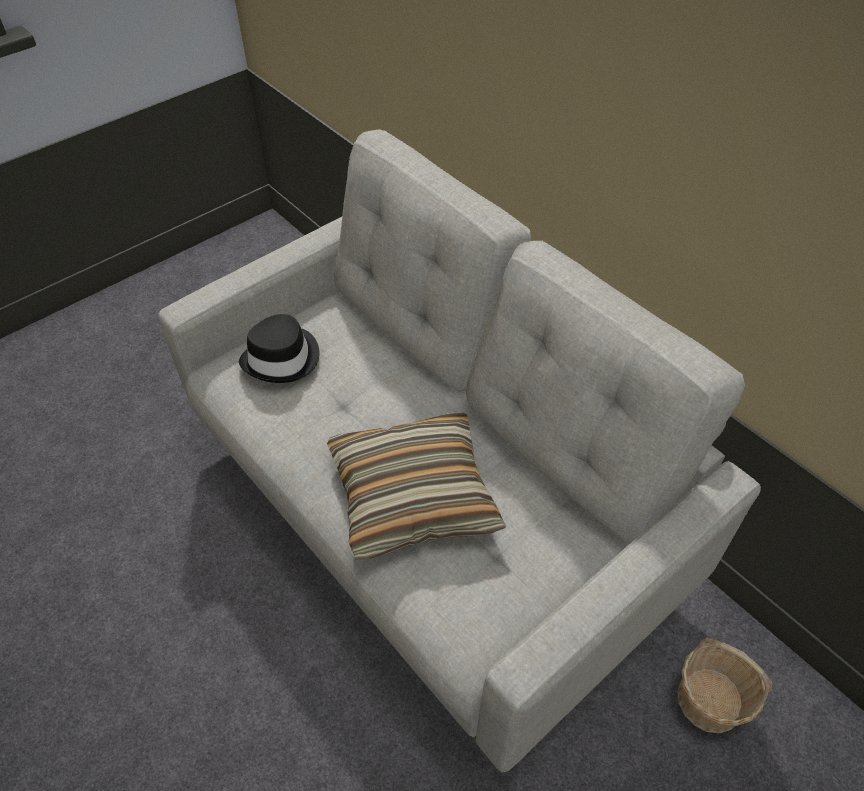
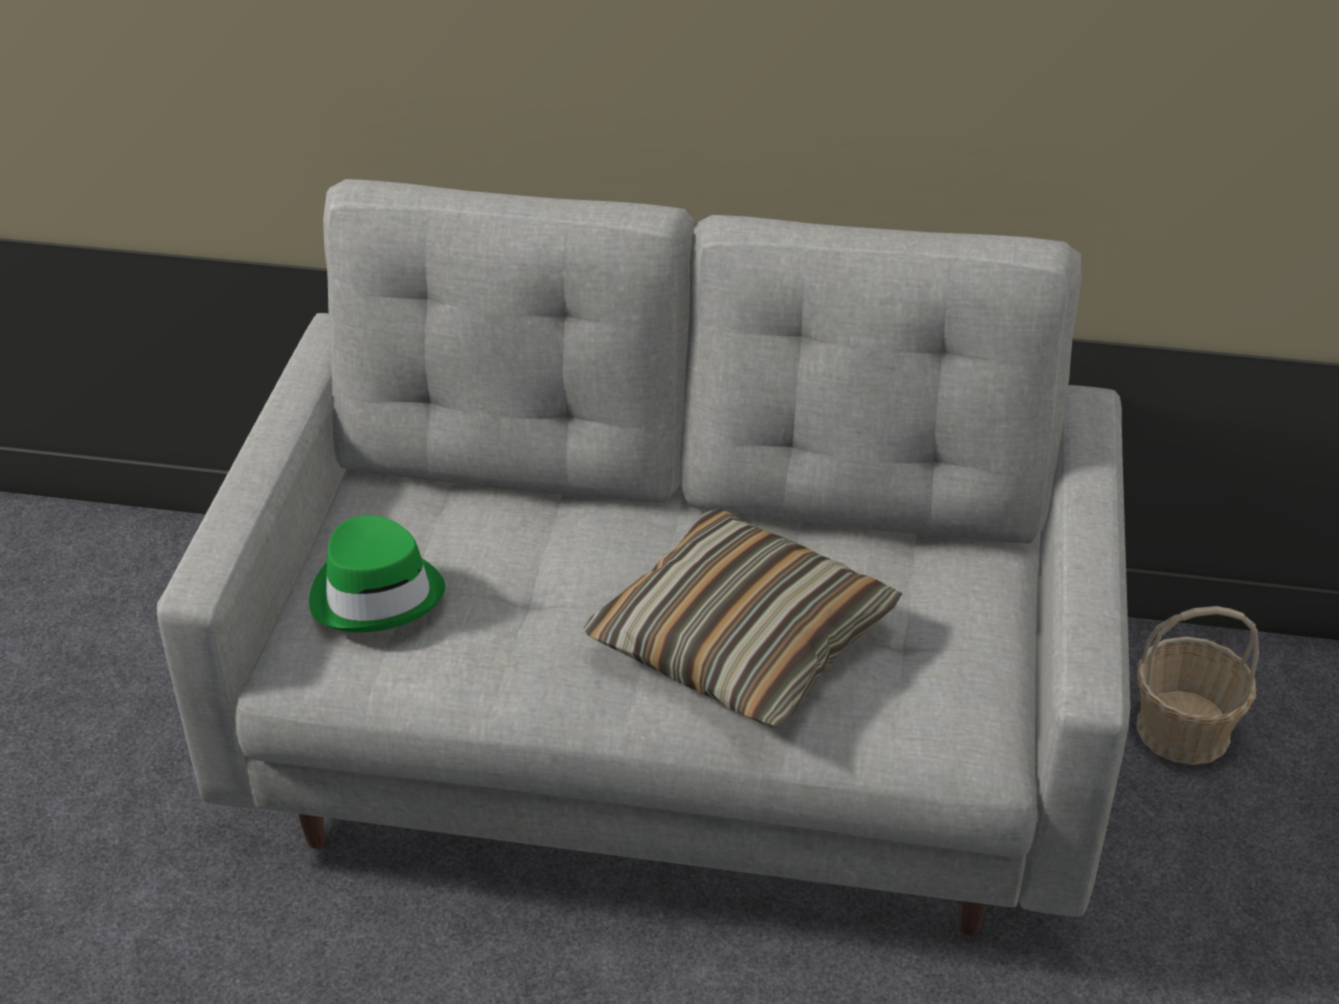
camera: 40 degrees left, 10 degrees down
(282, 358) = (377, 593): black hat -> green hat

